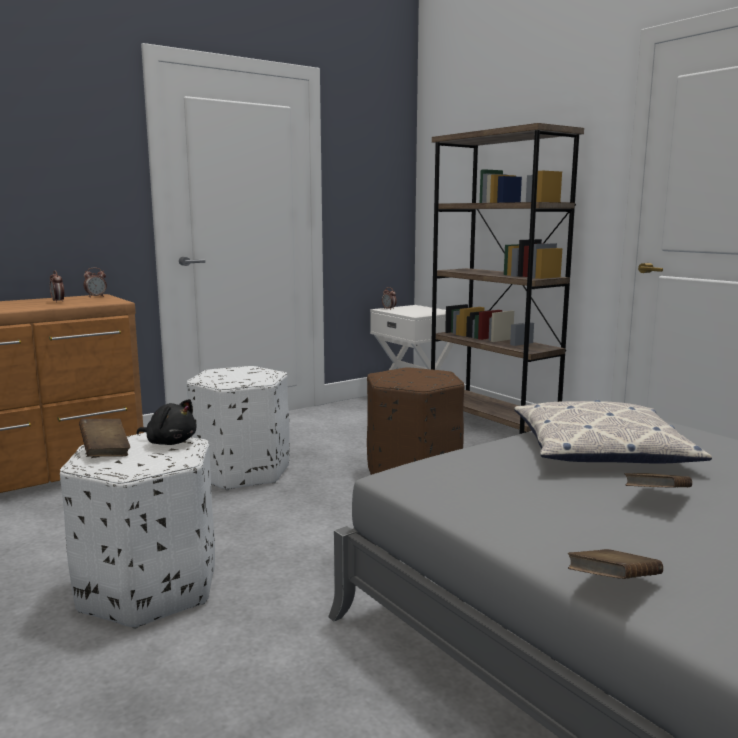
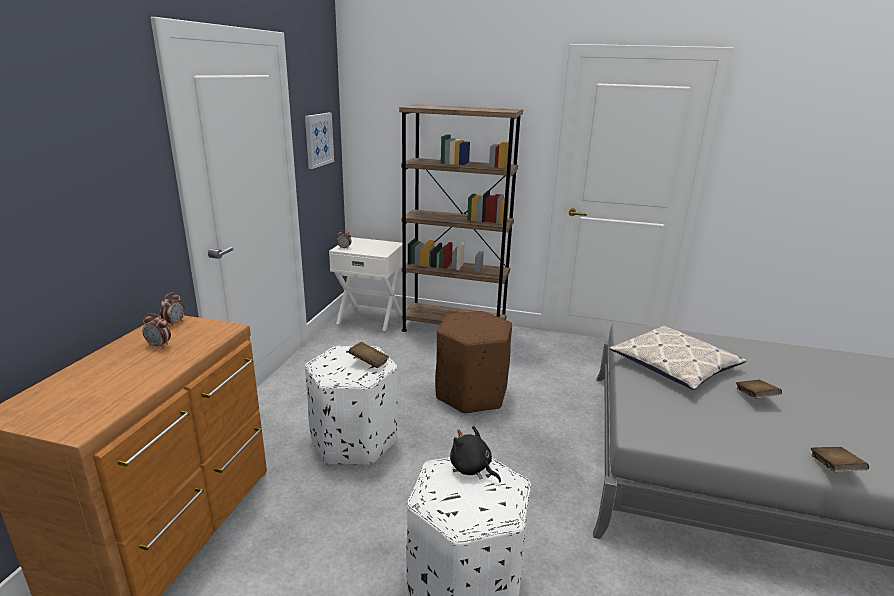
camera: 40 degrees left, 10 degrees up
(105, 451) = (451, 503): brown book -> brown book (369, 363)
(170, 442) = (472, 469): black plush toy -> black plush toy turned 120 degrees counterclockwise
(369, 184) = (318, 140): none -> picture

